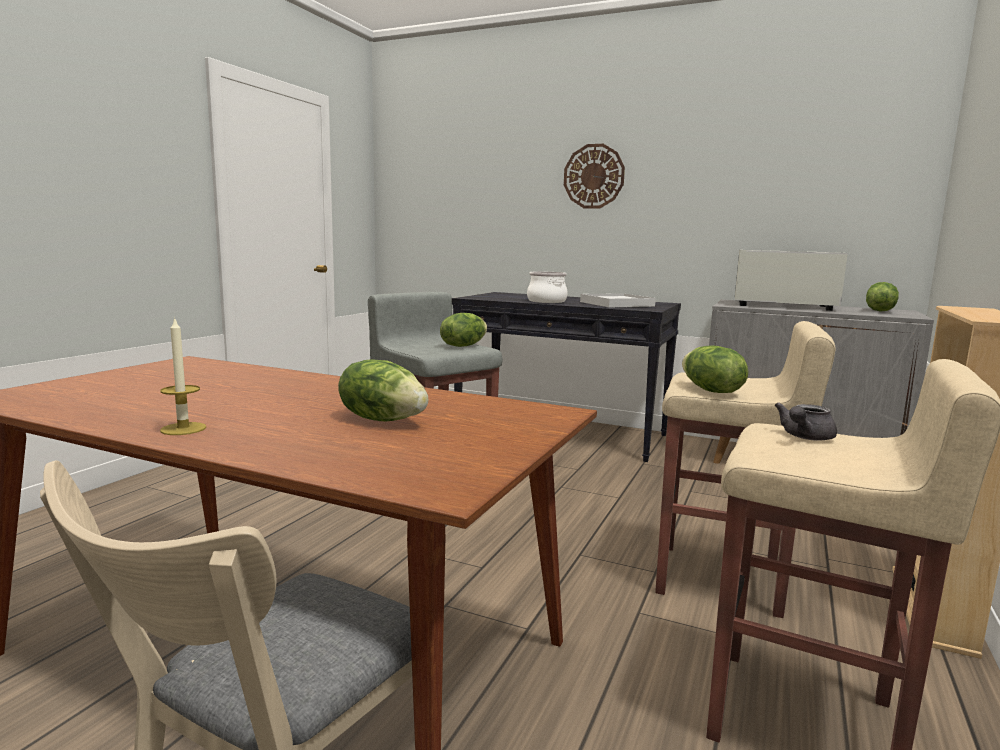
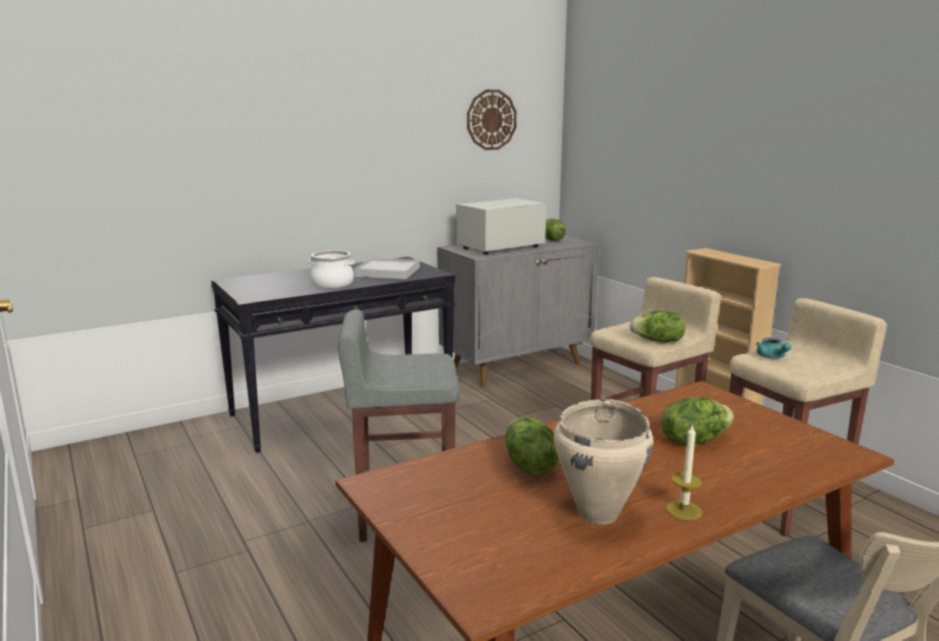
camera: 55 degrees left, 5 degrees up
(161, 407) = (599, 513): none -> beige cooking pot
(463, 345) = (417, 360): lettuce -> lettuce (528, 466)
(593, 176) = (309, 139): wall clock -> wall clock (491, 120)
(804, 437) = (772, 357): grey teapot -> turquoise teapot

